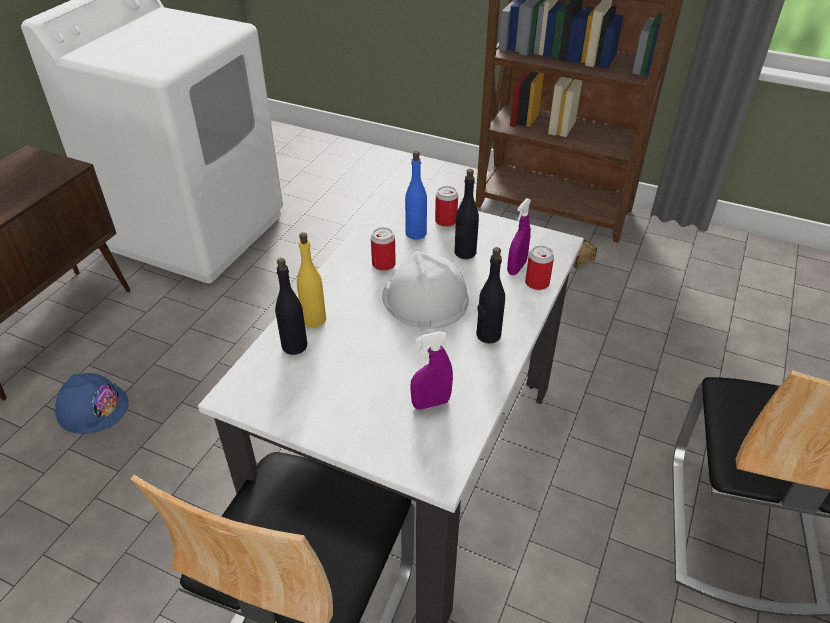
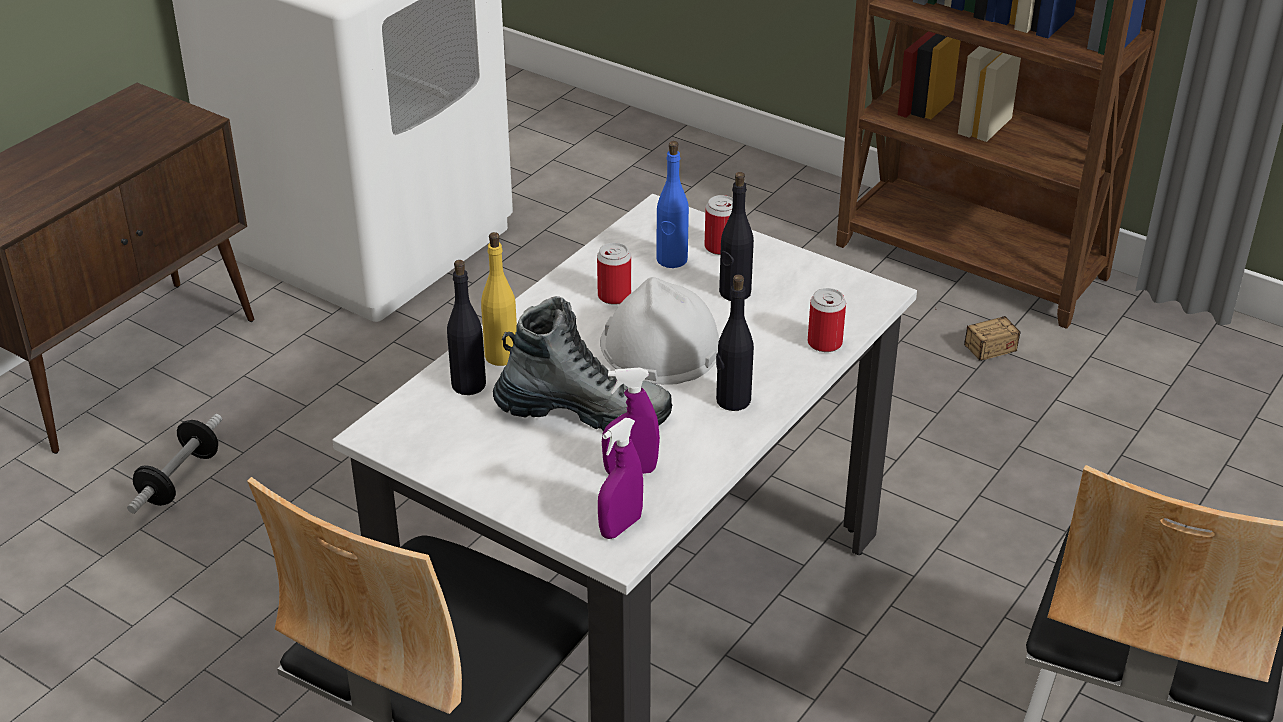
camera: 10 degrees right, 5 degrees down
(92, 408) = (179, 479): blue hard hat -> dumbbell
(383, 357) = (583, 412): none -> boot
(516, 268) = (802, 320): purple spray bottle -> purple spray bottle (620, 527)

